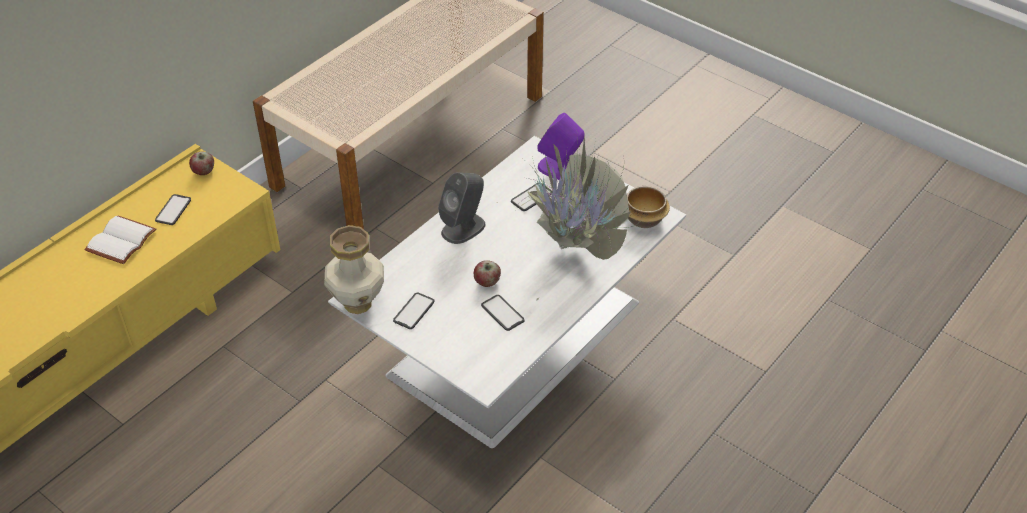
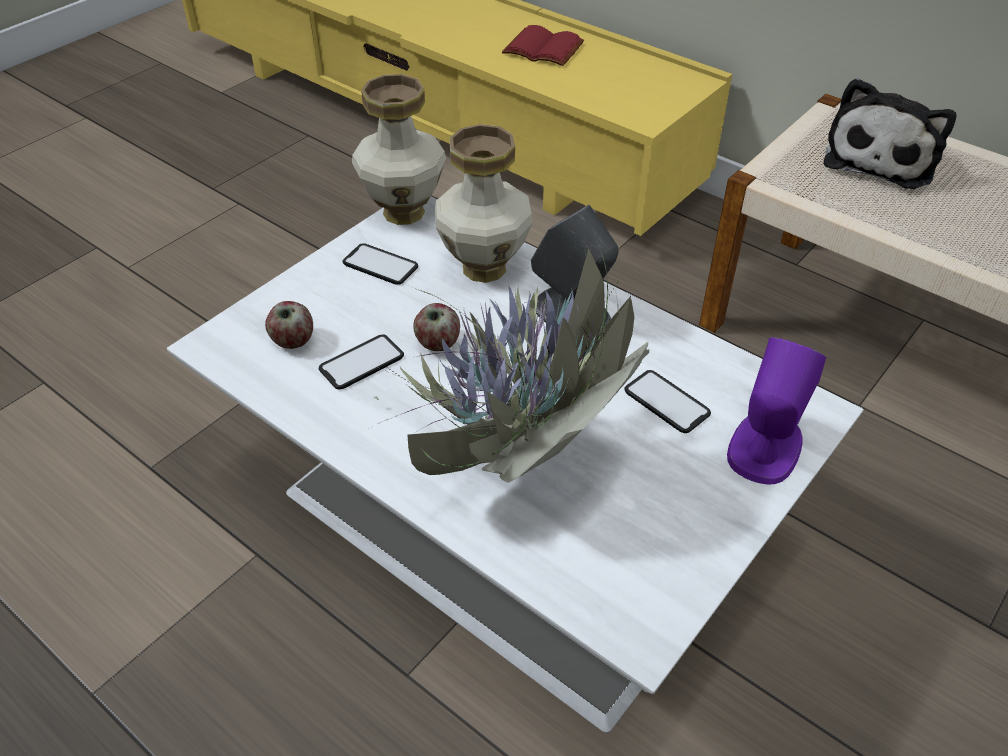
camera: 90 degrees right, 0 degrees up
(122, 242) = (541, 50): white book -> red book
(173, 210) = (601, 74): phone -> none
(204, 171) = (680, 87): apple -> apple (293, 341)
(333, 91) = (881, 158): none -> plush toy
(419, 263) = (485, 267): none -> vase
(643, 219) = (623, 592): bowl -> none

